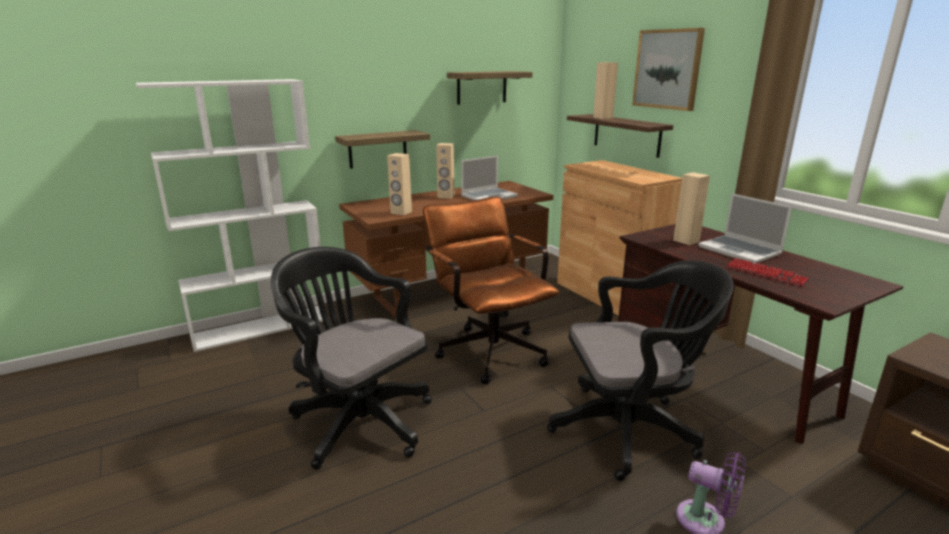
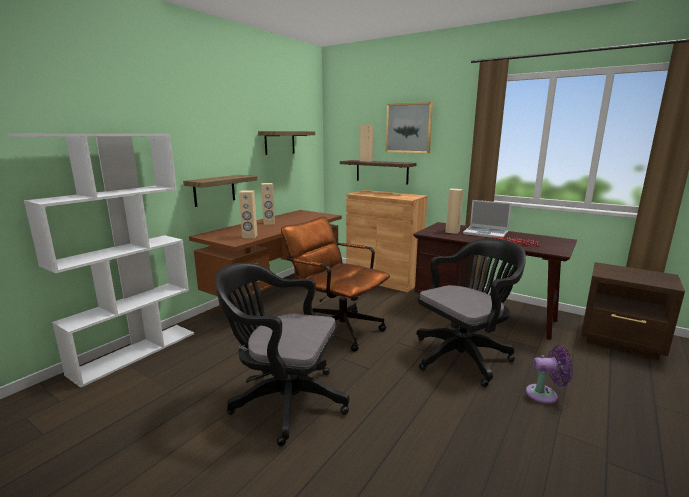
camera: 25 degrees left, 5 degrees down
(489, 196) = (300, 220): laptop -> none

